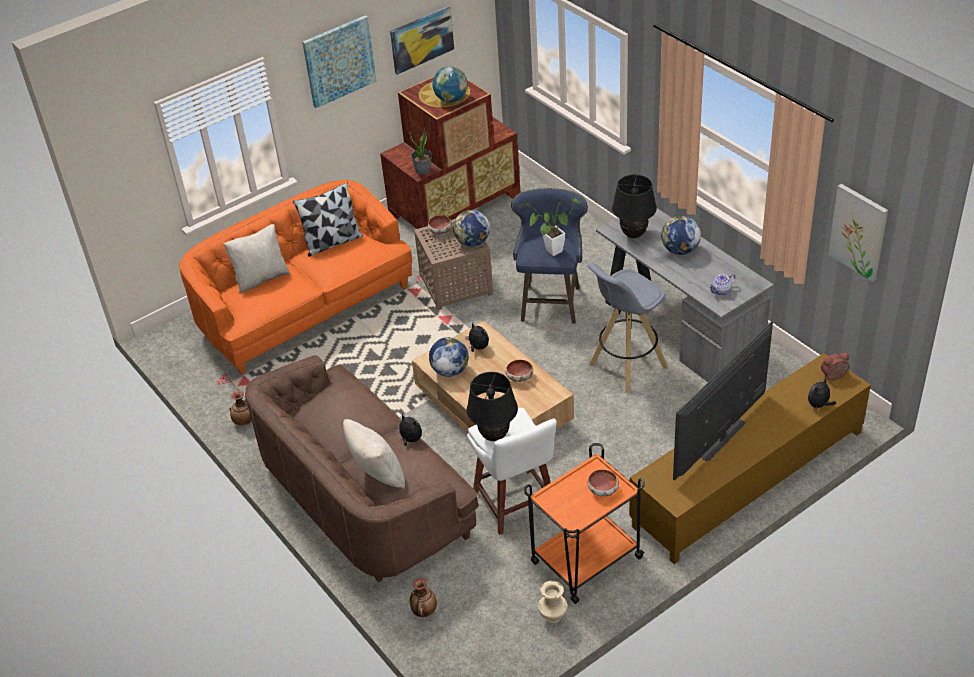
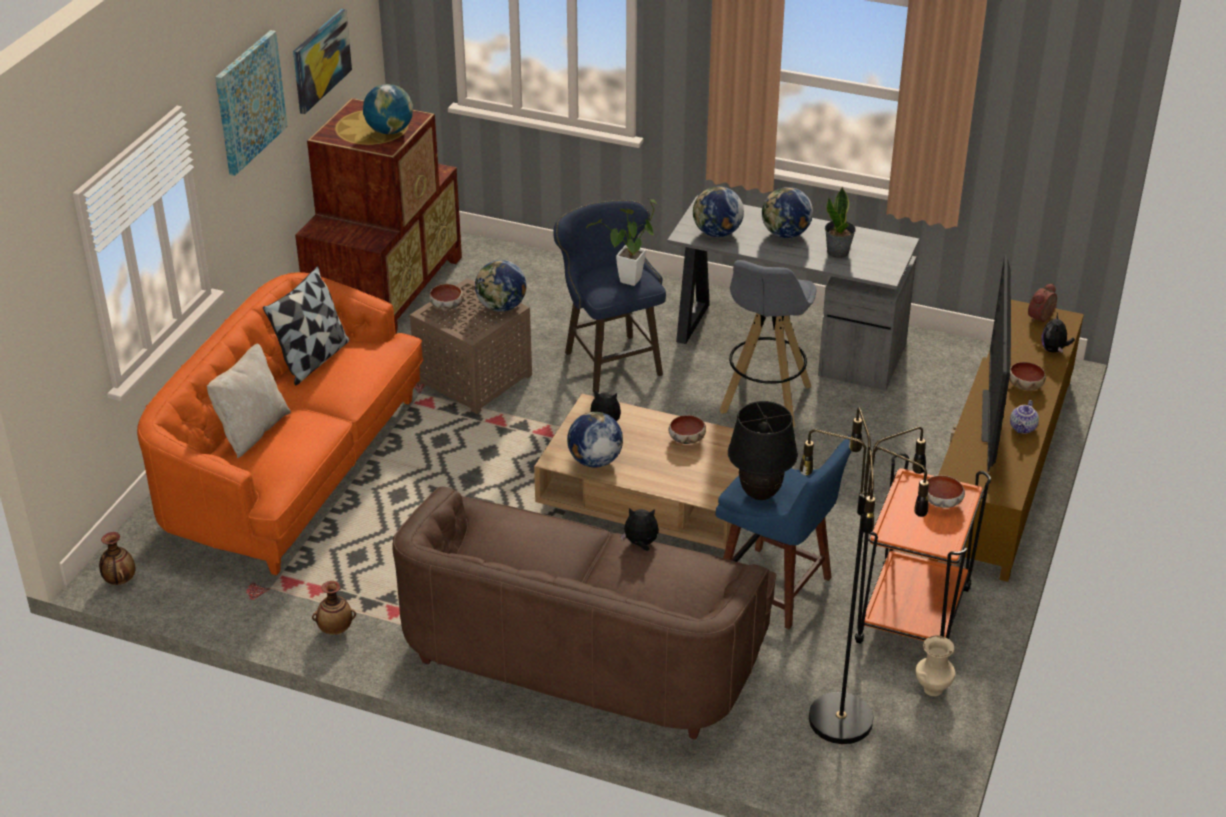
camera: 35 degrees left, 5 degrees down
(377, 474) = (639, 596): beige pillow -> none
(423, 170) = (375, 239): potted plant -> potted plant (838, 252)
(424, 610) = (779, 747): vase -> vase (119, 580)
(477, 611) = (842, 720): none -> floor lamp
(516, 504) = (778, 589): white stool -> blue stool
(633, 235) = (717, 233): black table lamp -> globe
(721, 291) = (872, 261): teapot -> teapot (1023, 428)
(769, 424) = (1024, 385): none -> bowl
(858, 232) = (1032, 133): picture -> none

